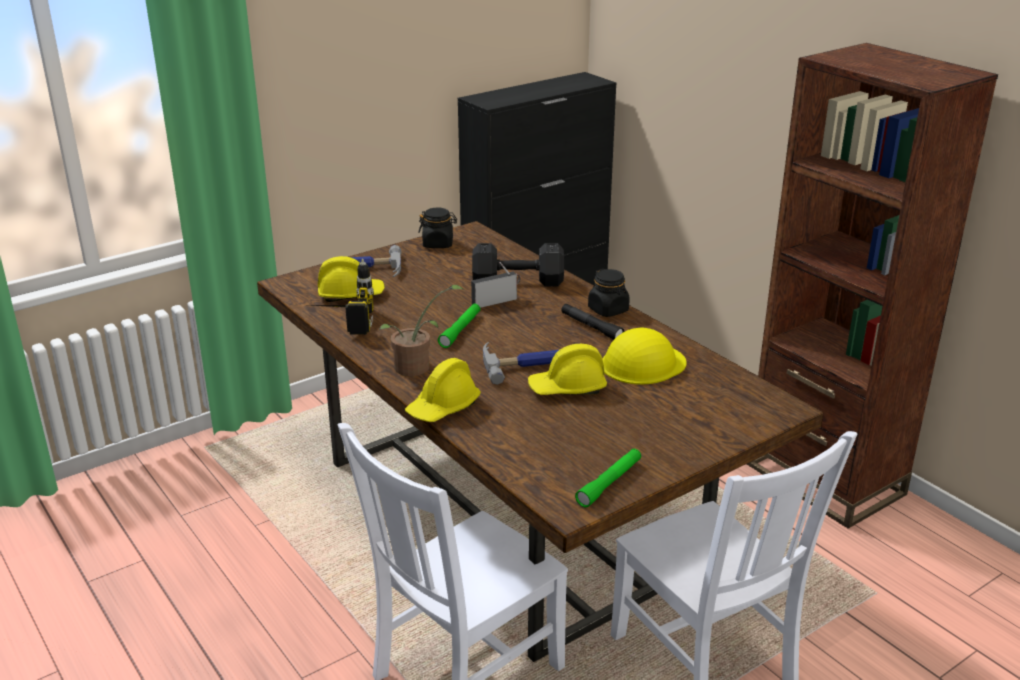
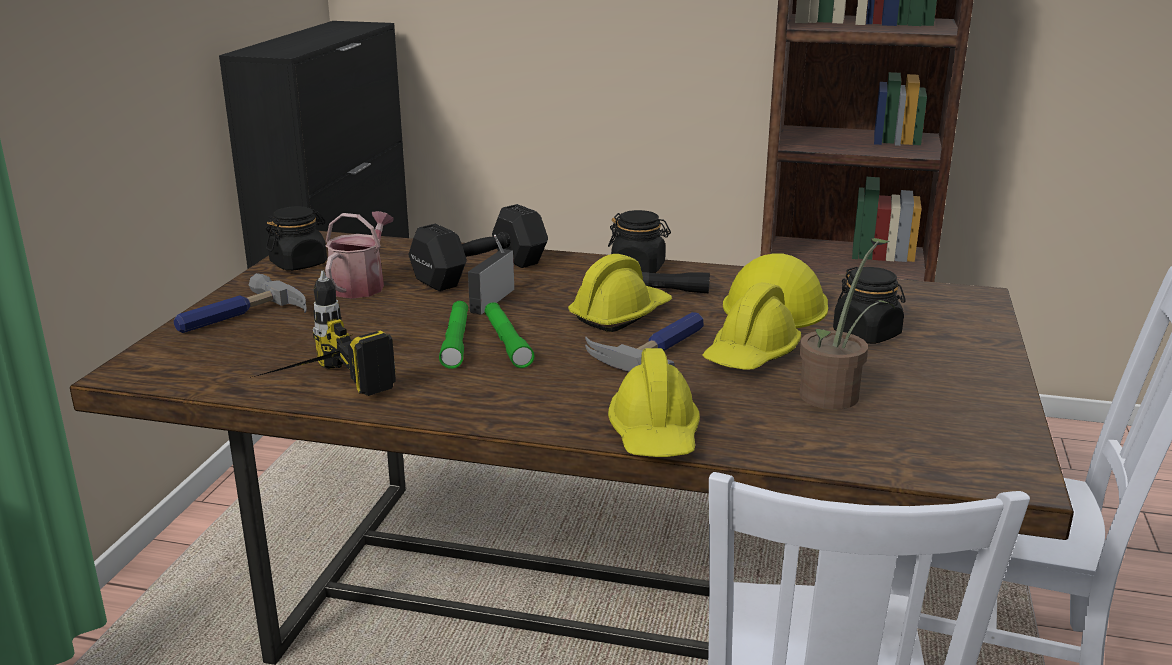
camera: 40 degrees left, 5 degrees down
(350, 294) = (269, 353): yellow hard hat -> yellow hard hat (620, 315)
(417, 367) = (530, 402): potted plant -> potted plant (835, 393)
(447, 268) = (361, 285): none -> watering can
(609, 483) = (992, 431): green flashlight -> green flashlight (456, 342)
(659, 403) = (867, 334): none -> black jar

